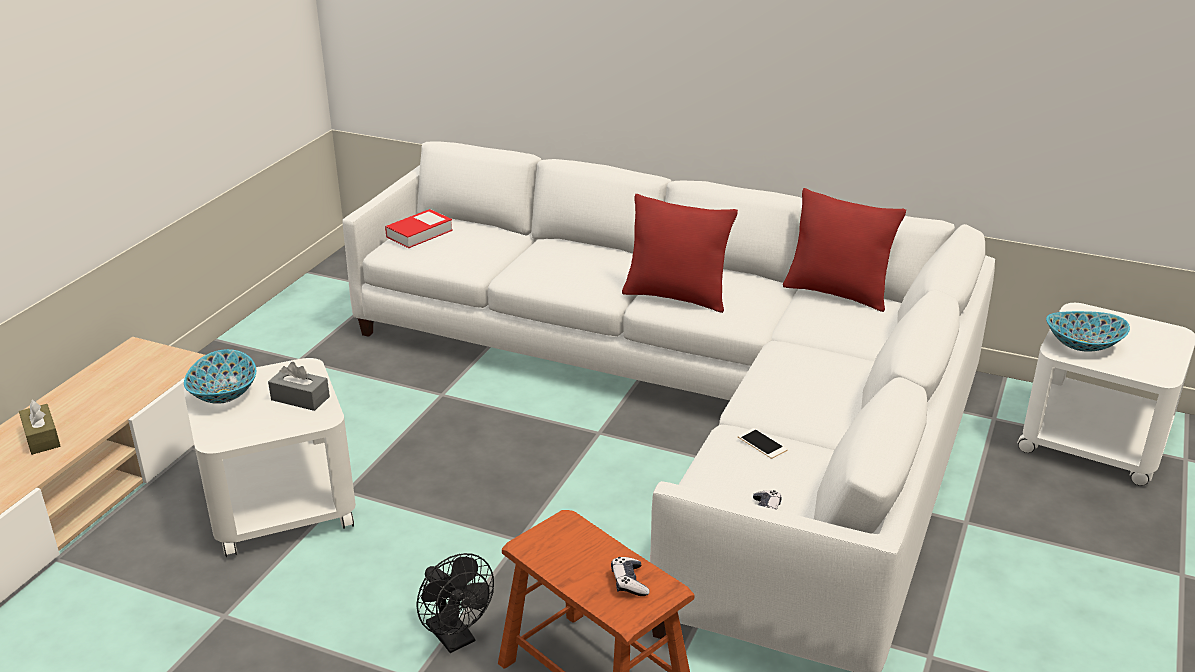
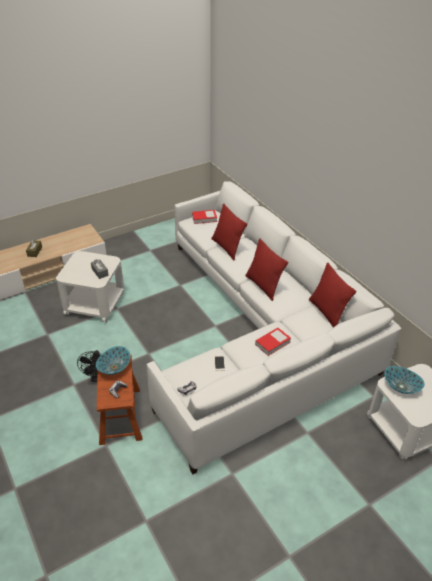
camera: 35 degrees right, 10 degrees up
(224, 394) = (82, 260): bowl -> bowl (114, 367)
(527, 264) = (227, 247): none -> red pillow
(813, 373) = (272, 343): none -> book

